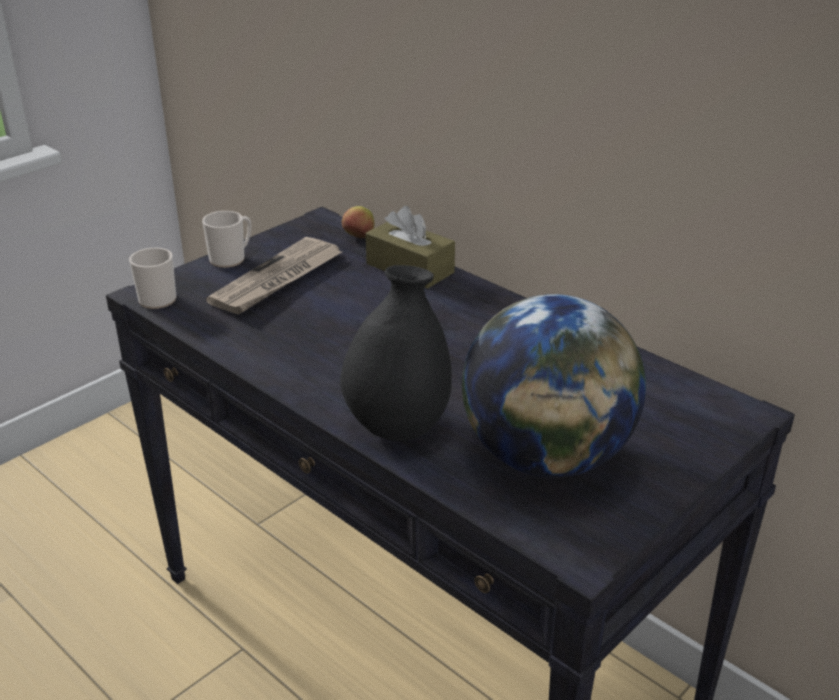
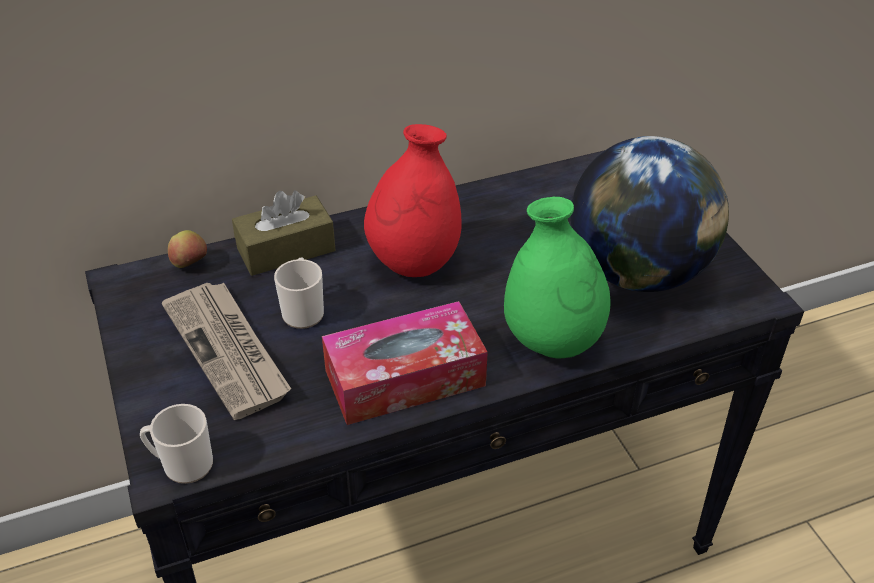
camera: 65 degrees left, 10 degrees up
(231, 258) = (144, 376): mug -> mug (303, 310)
(297, 361) = (405, 378): none -> tissue box
(398, 426) = (552, 341): black vase -> green vase
(446, 328) = (414, 262): none -> red vase

